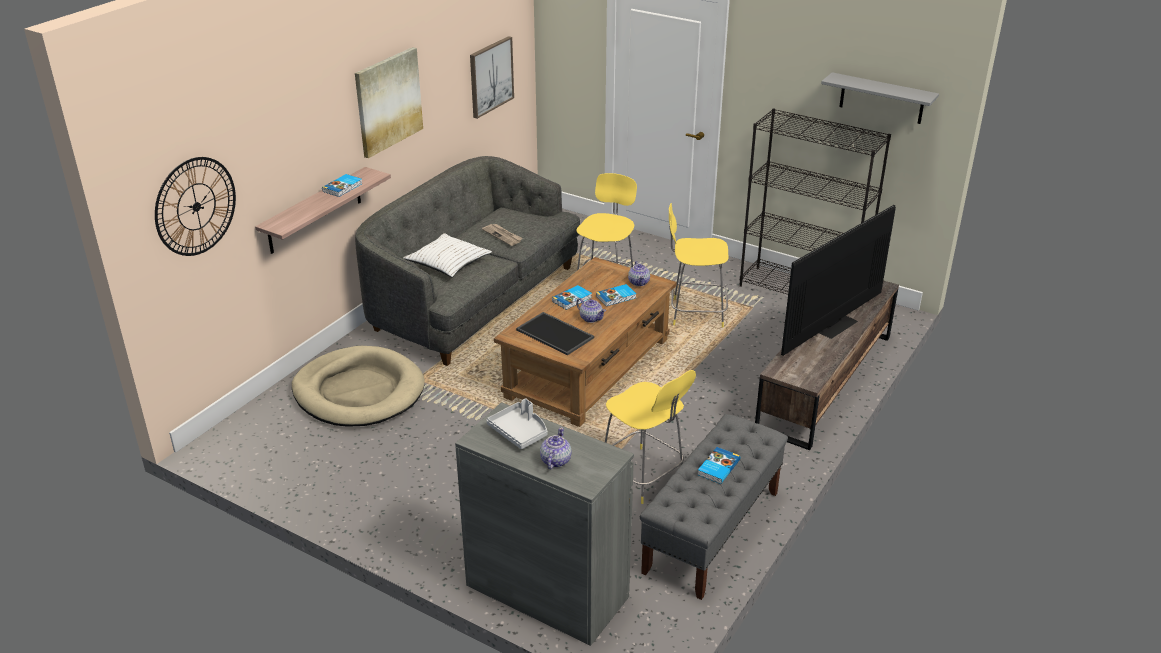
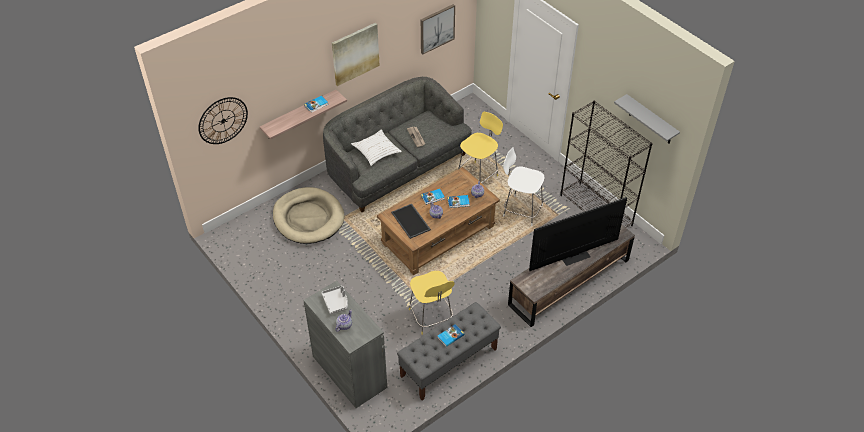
camera: 20 degrees right, 15 degrees up
(695, 313) = (521, 210): yellow stool -> white stool

